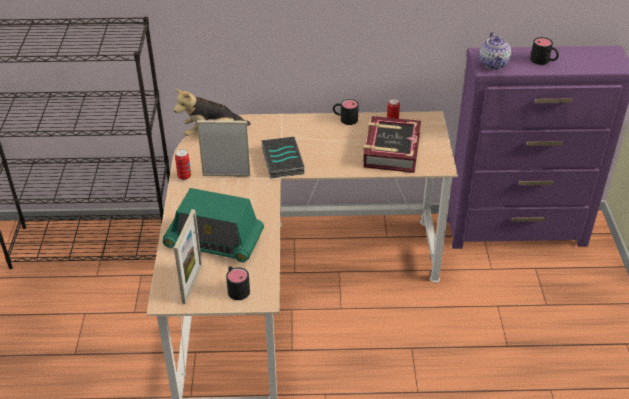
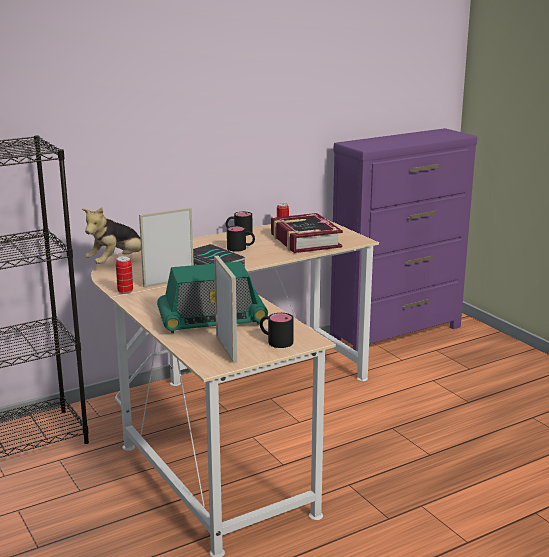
camera: 30 degrees left, 20 degrees down
(493, 63) = (367, 145): teapot -> none
(543, 61) = (402, 140): black mug -> black mug (241, 248)

